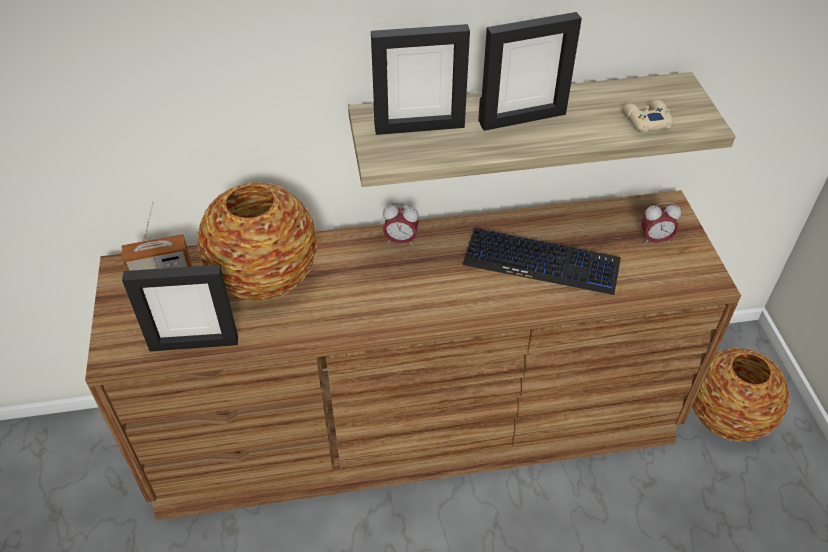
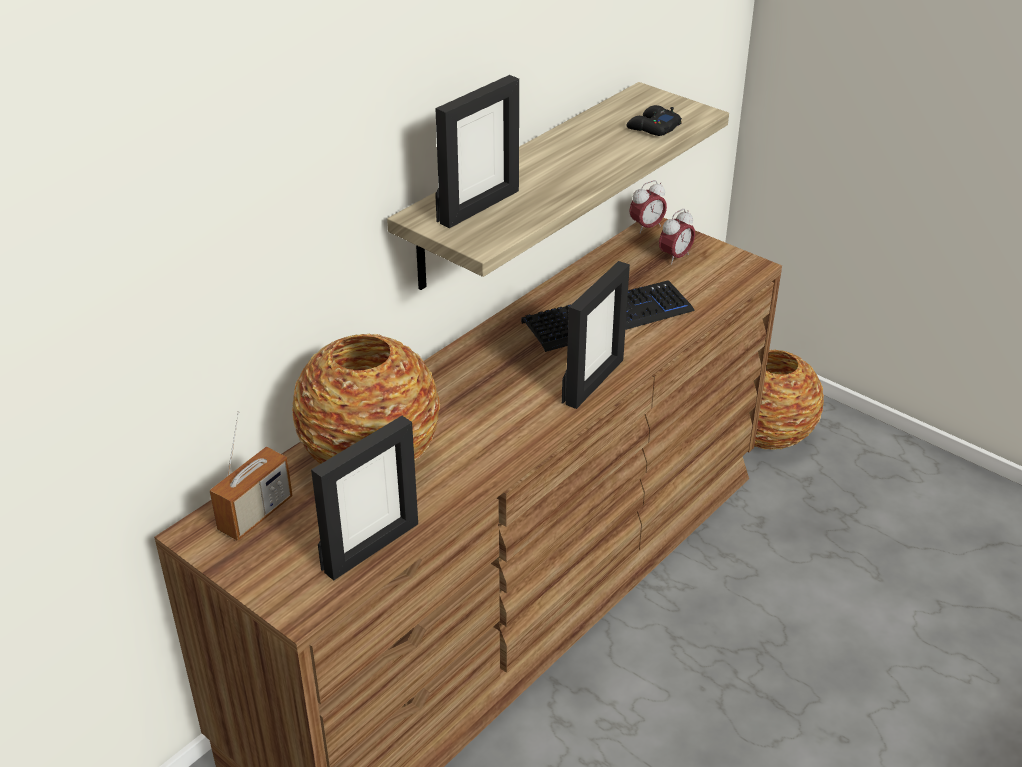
camera: 40 degrees left, 10 degrees down
(400, 241) = (463, 362): alarm clock -> alarm clock (646, 227)
(522, 118) = (555, 164): picture frame -> picture frame (593, 381)
(645, 120) = (653, 128): beige game controller -> black game controller

